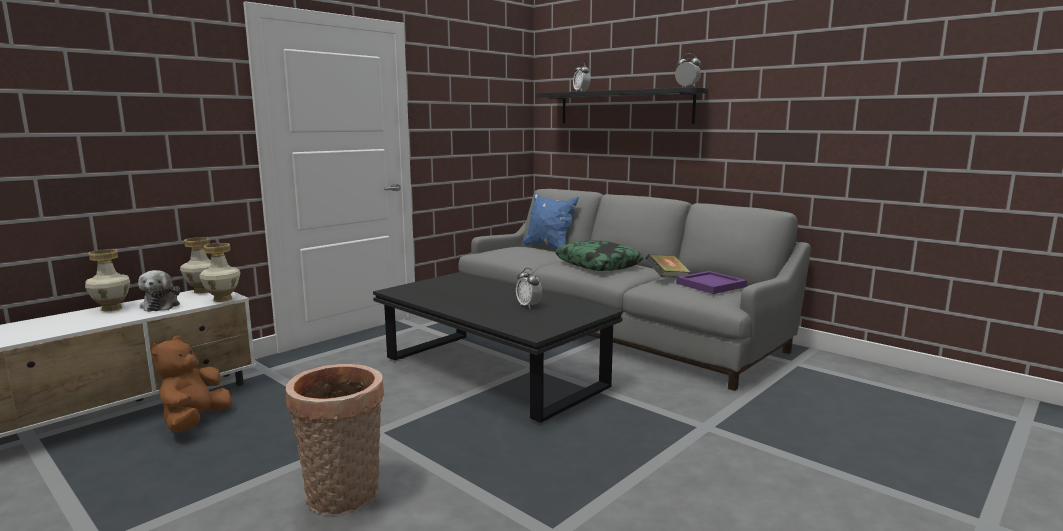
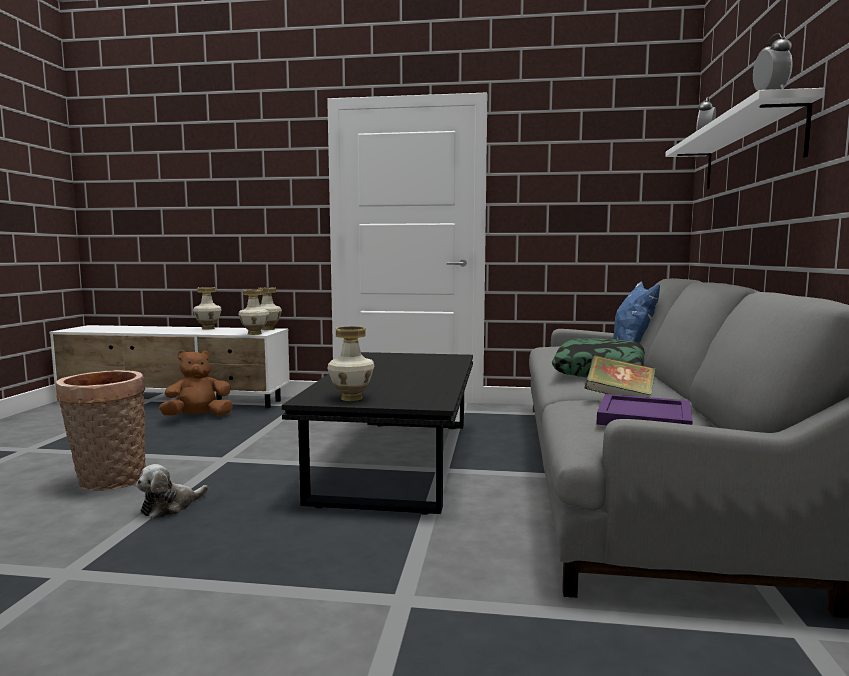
camera: 55 degrees right, 5 degrees down
(161, 305) = (225, 331): plush toy -> plush toy (170, 507)
(528, 306) = (399, 384): alarm clock -> none
(549, 323) = (351, 398): none -> vase
(624, 107) = (749, 151): black shelf -> white shelf

